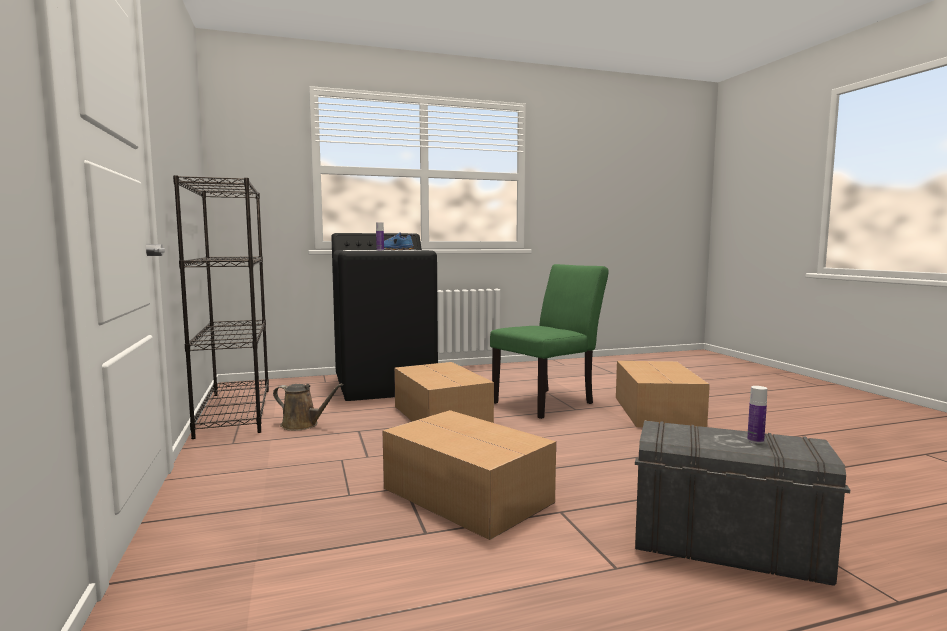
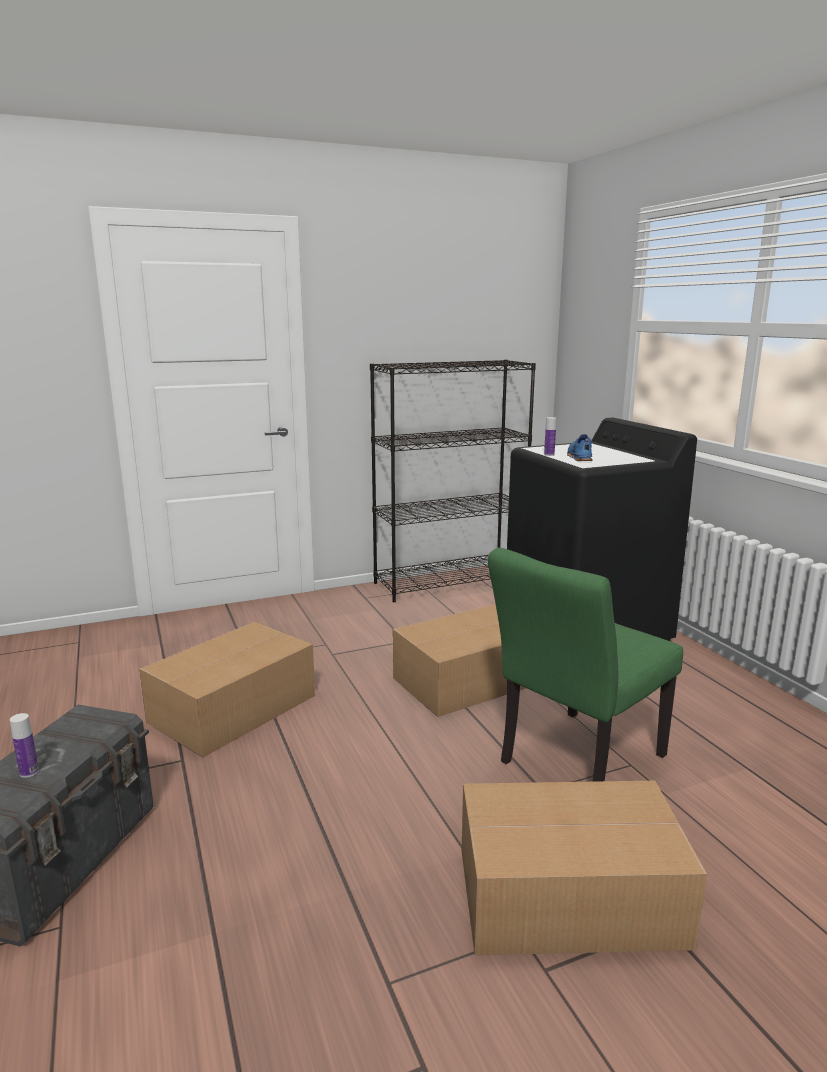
camera: 85 degrees right, 10 degrees up
(302, 425) = (417, 614): brown watering can -> none
(548, 402) = (574, 763): green chair -> green chair turned 90 degrees clockwise

